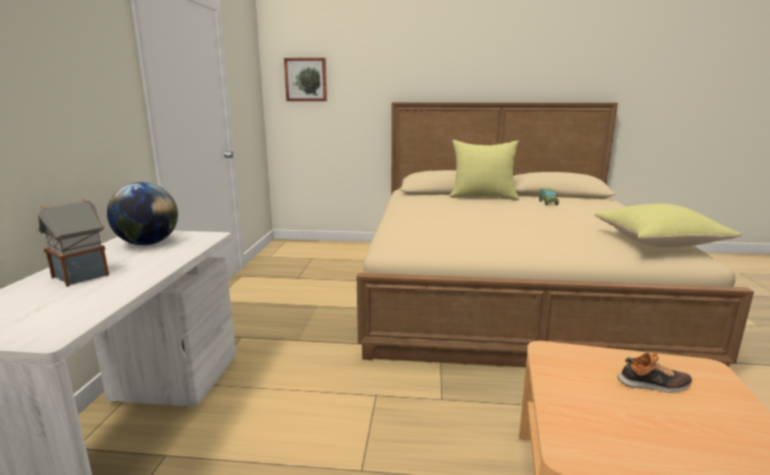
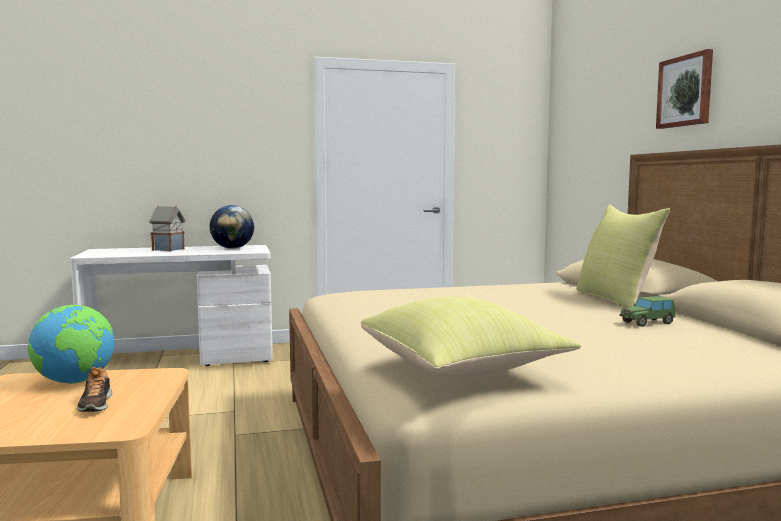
camera: 70 degrees right, 10 degrees down
(306, 79) = (574, 132): picture -> picture (685, 91)
(581, 402) = (75, 382): none -> globe

